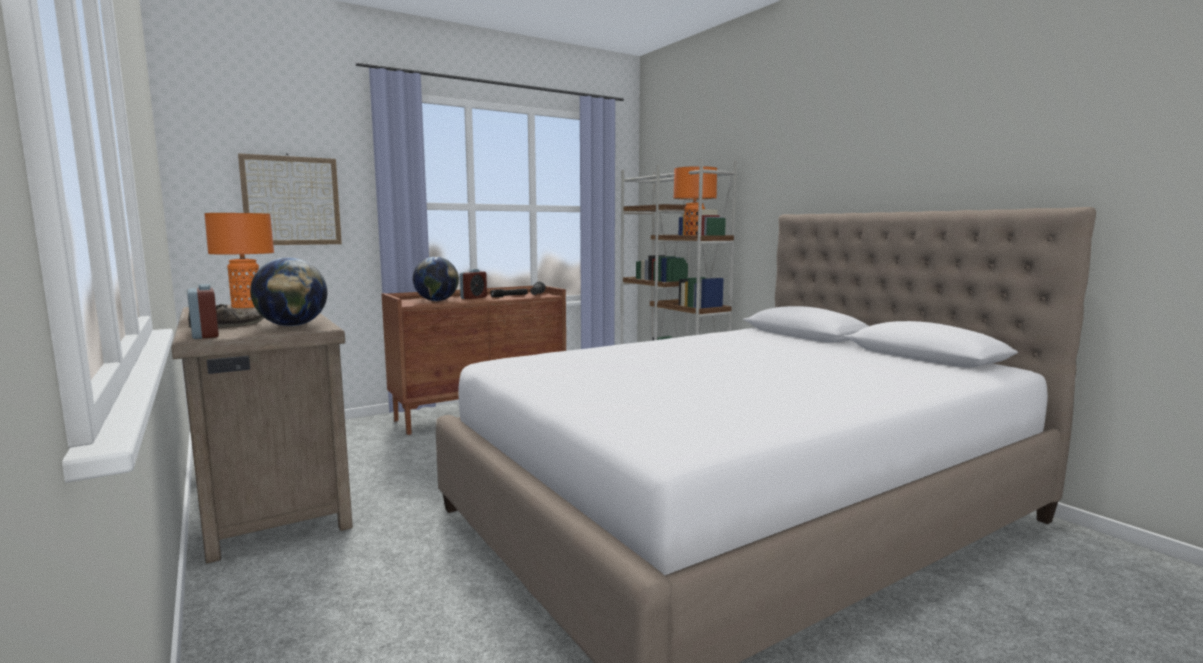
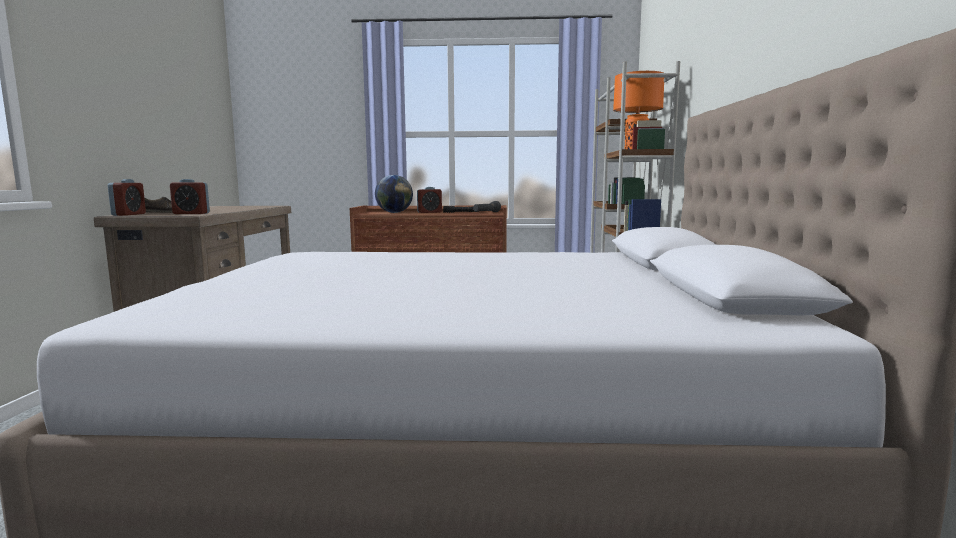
camera: 35 degrees right, 0 degrees up
(247, 306) = (242, 206): orange table lamp -> none
(291, 199) = (310, 132): picture -> none
(292, 325) = (191, 213): globe -> alarm clock

